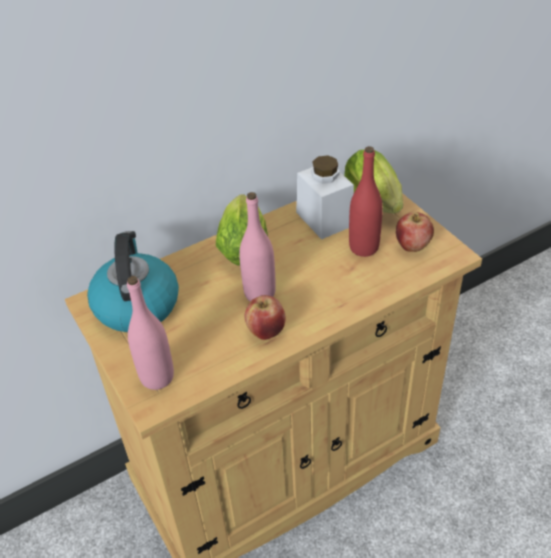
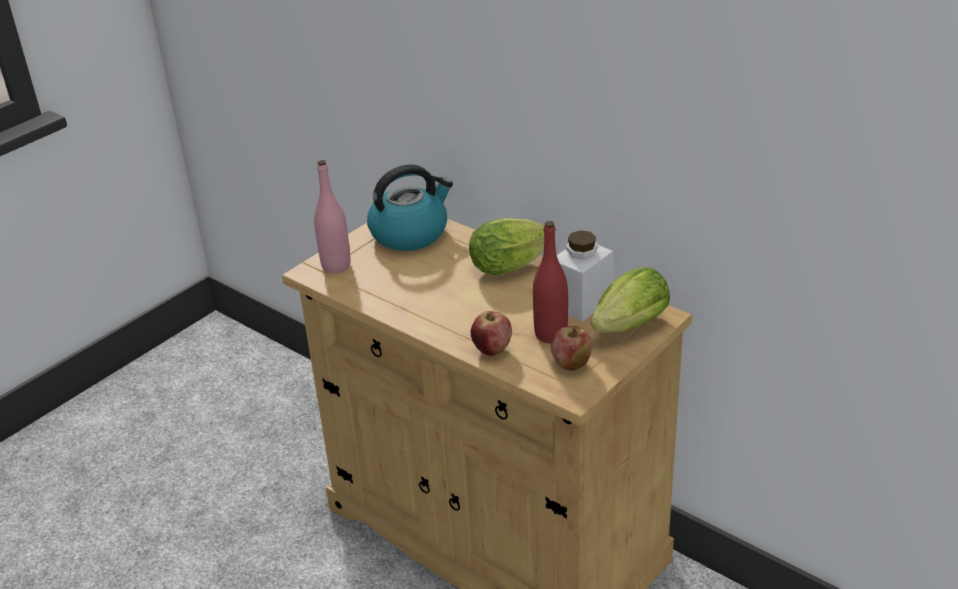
camera: 70 degrees right, 10 degrees down
(259, 294) = (453, 290): pink bottle -> none
(266, 331) = (408, 304): apple -> apple (492, 350)

